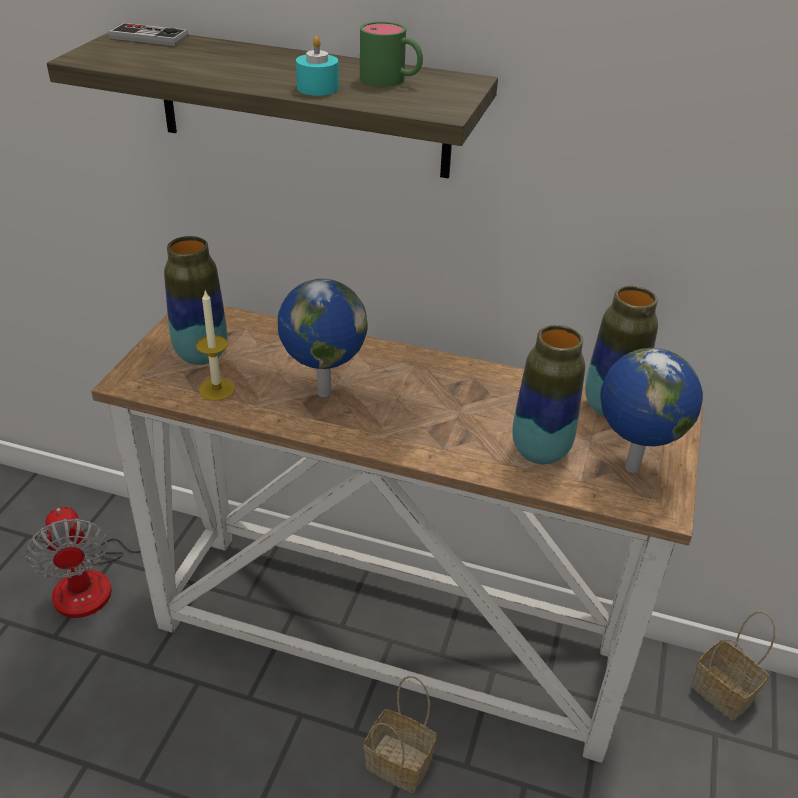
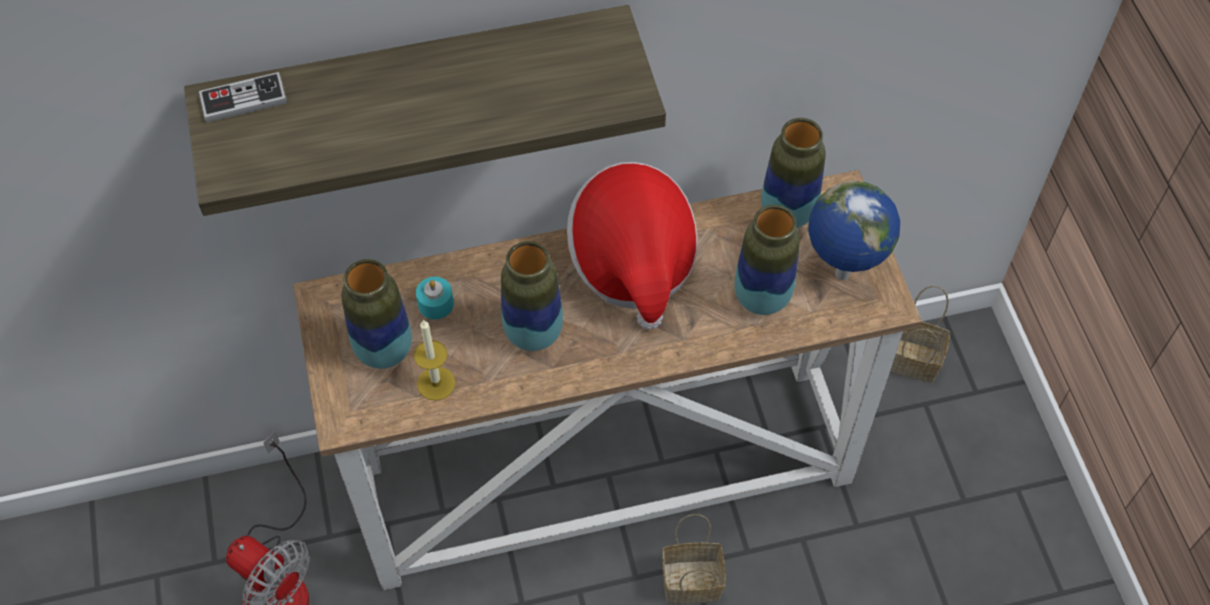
camera: 30 degrees left, 20 degrees up
(317, 88) = (495, 115): turquoise candle -> turquoise candle (436, 304)
(322, 392) = (533, 333): globe -> vase
(391, 81) = (547, 65): green mug -> none
(445, 384) = (632, 262): none -> hat

